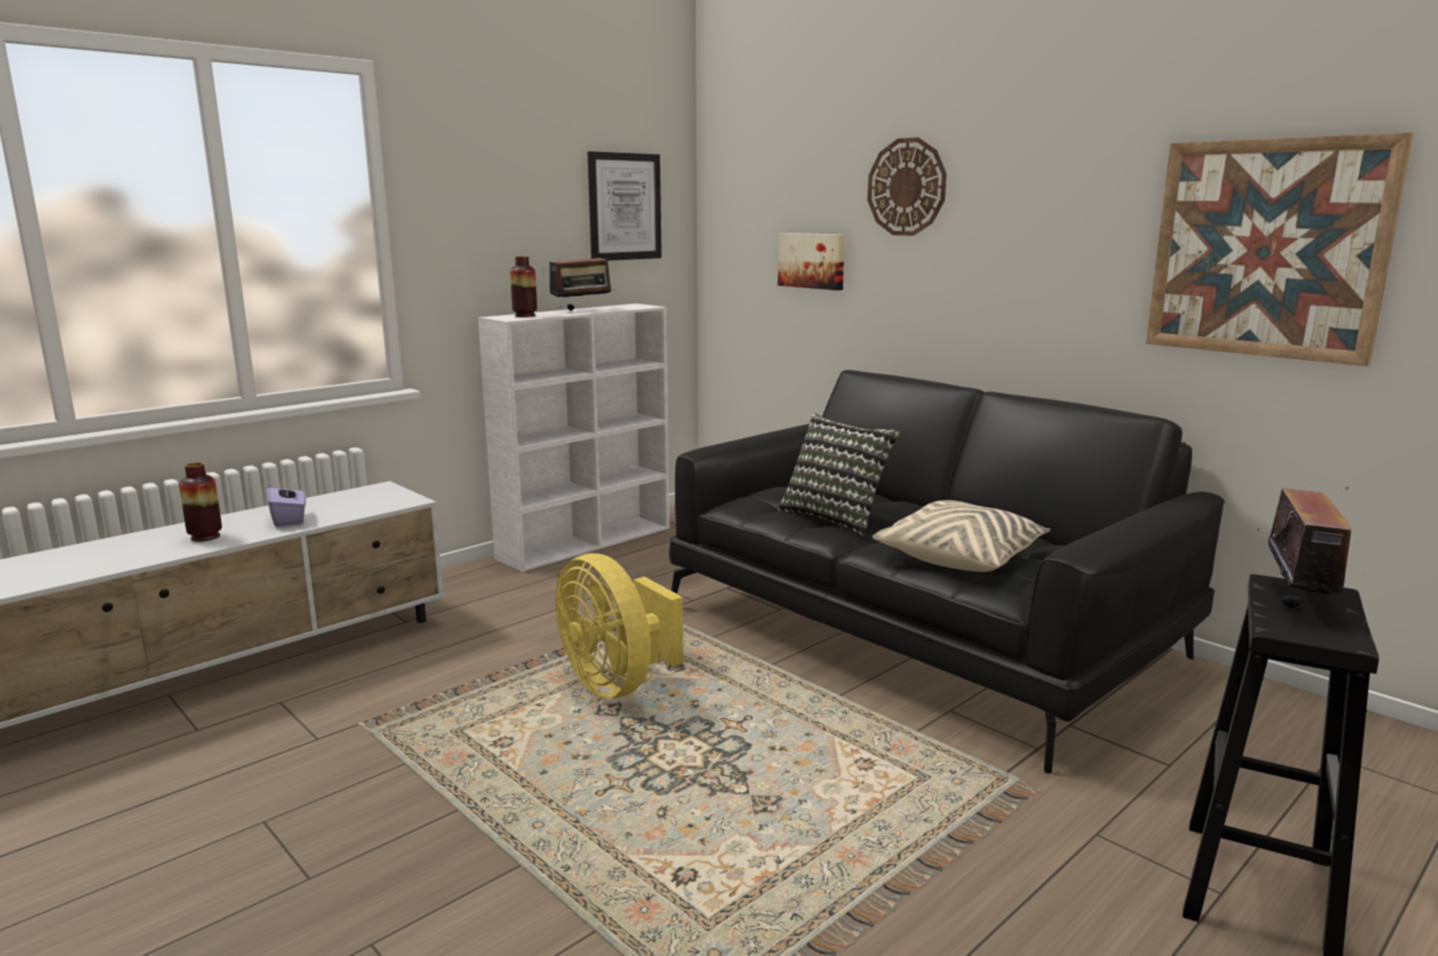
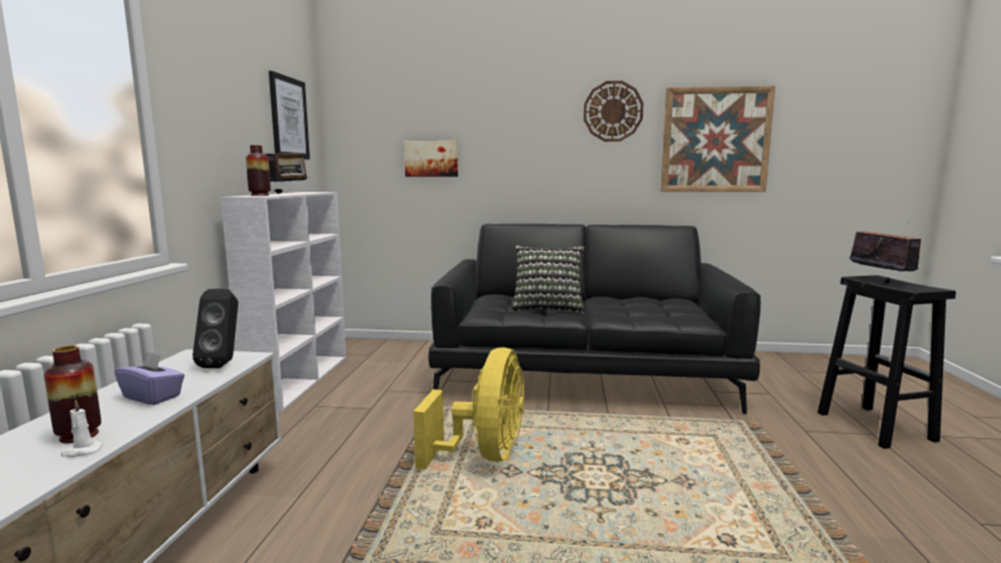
camera: 40 degrees left, 5 degrees down
(187, 549) = (81, 451): none -> white candle
(382, 502) = (224, 363): none -> black speaker
(617, 684) = (485, 455): yellow fan -> yellow fan turned 90 degrees counterclockwise
(906, 187) = (503, 110): wall clock -> wall clock (613, 111)
(960, 557) = (648, 312): beige pillow -> none

